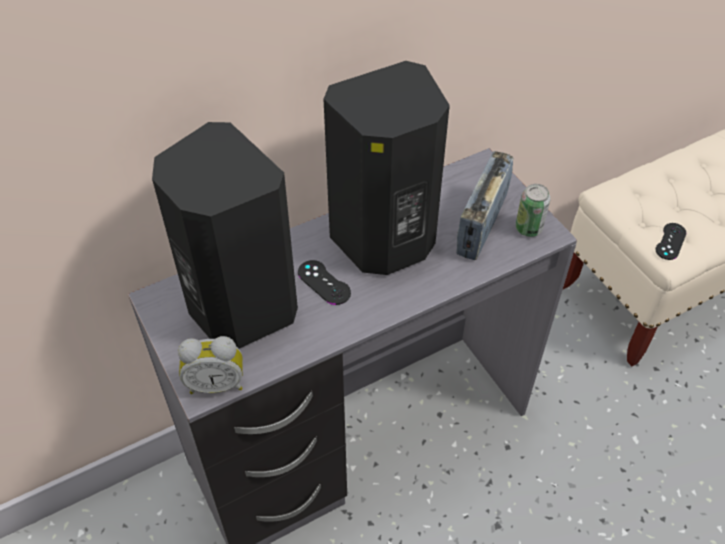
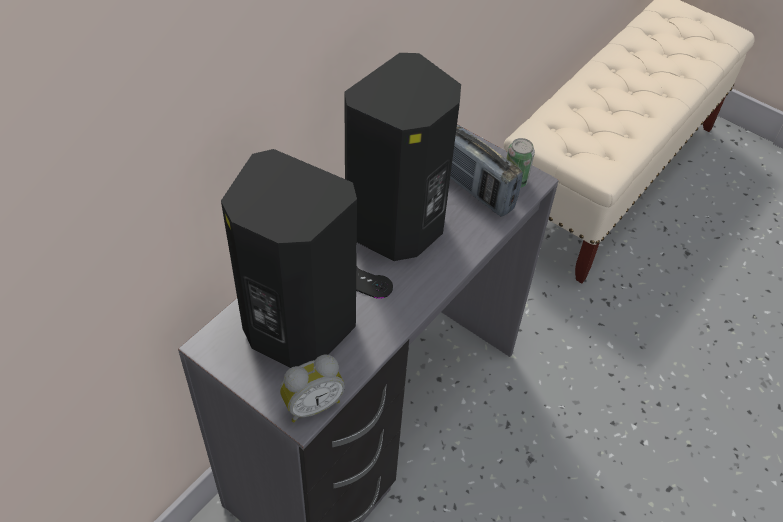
camera: 25 degrees left, 0 degrees up
(481, 225) = (474, 189): radio -> radio turned 45 degrees counterclockwise
(670, 241) = (599, 162): black game controller -> none

